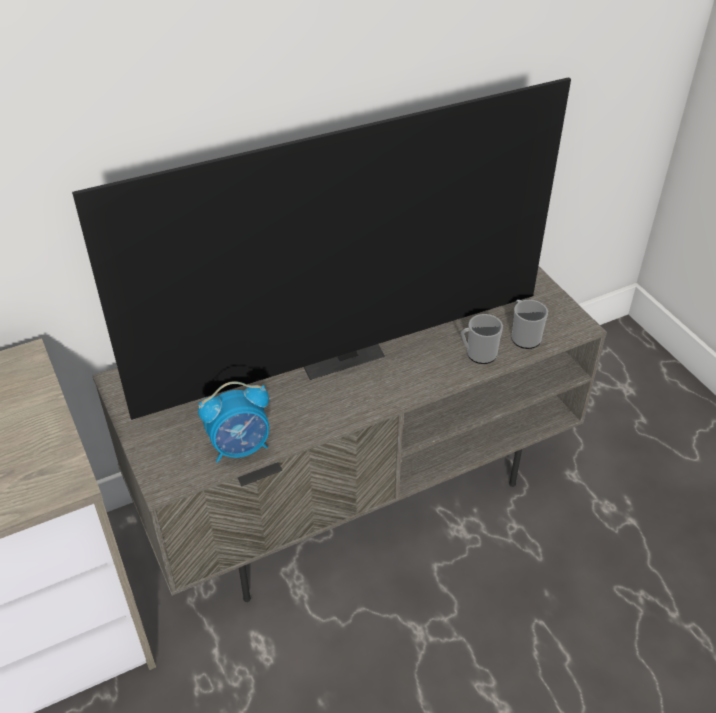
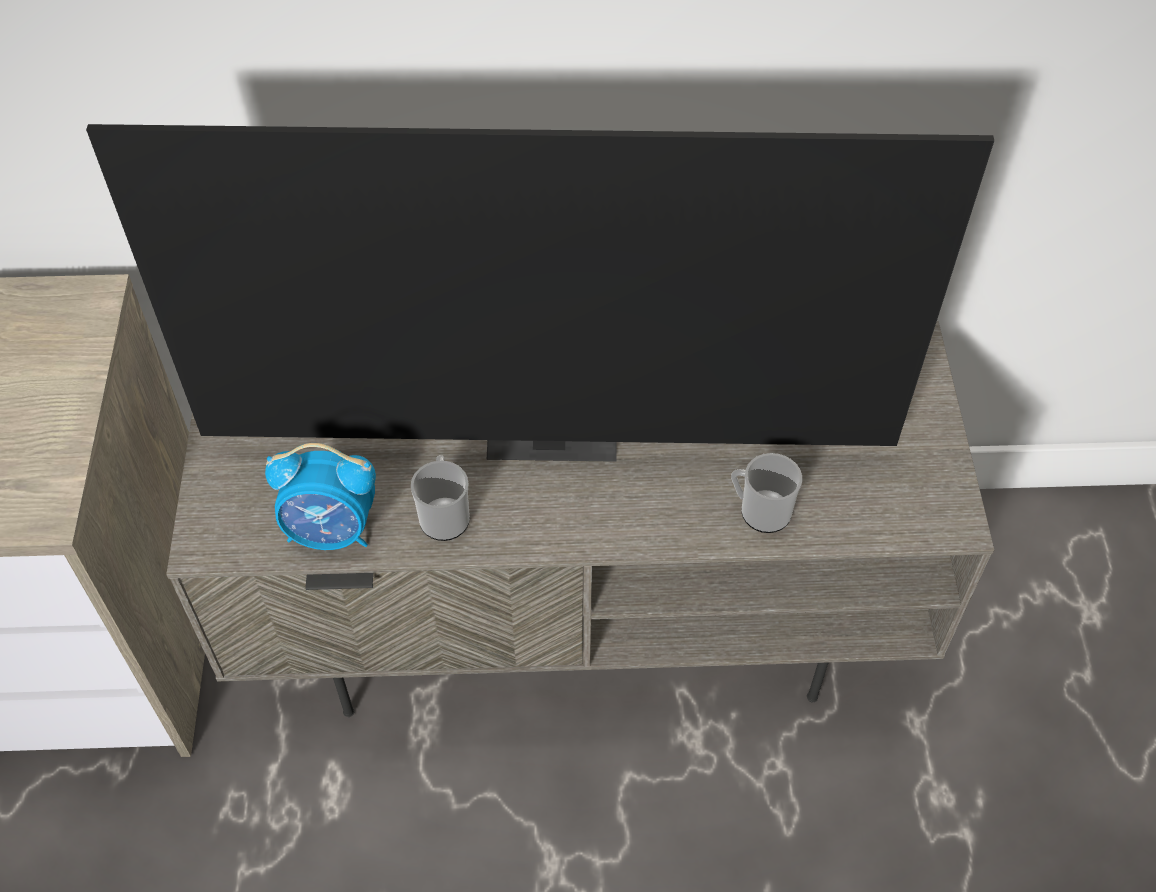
camera: 25 degrees right, 10 degrees up
(523, 336) = (851, 507): mug -> mug (444, 514)

